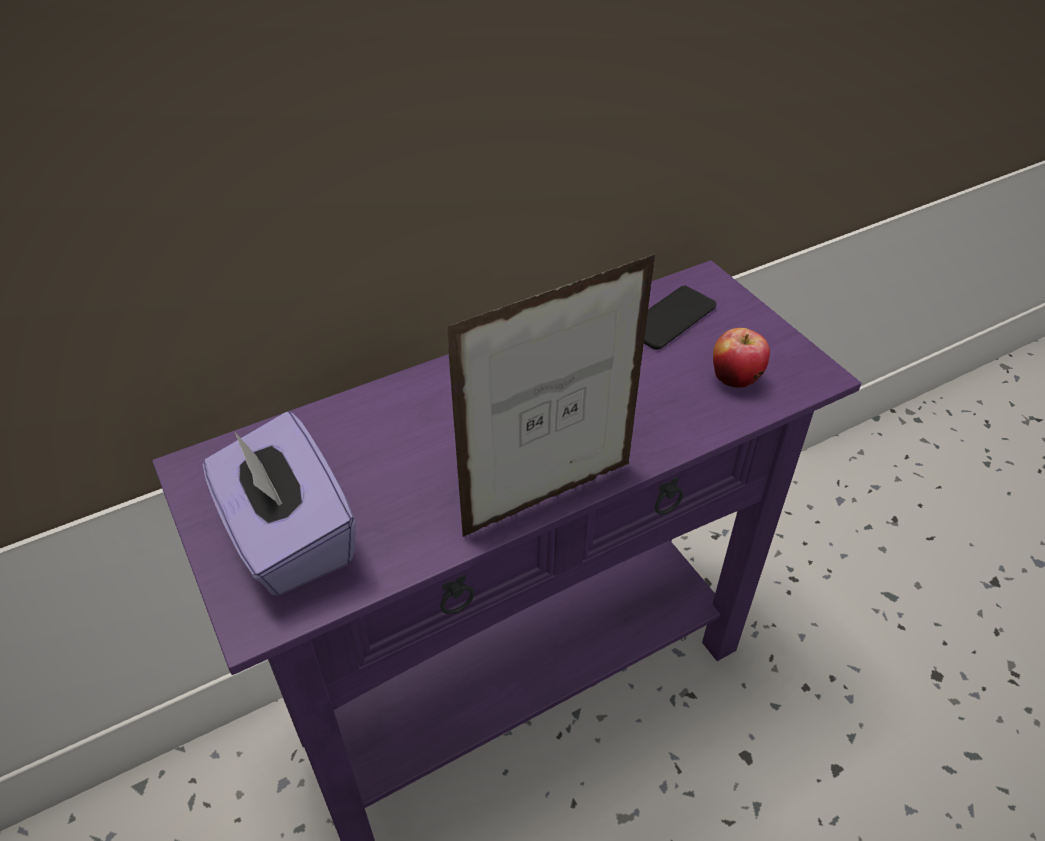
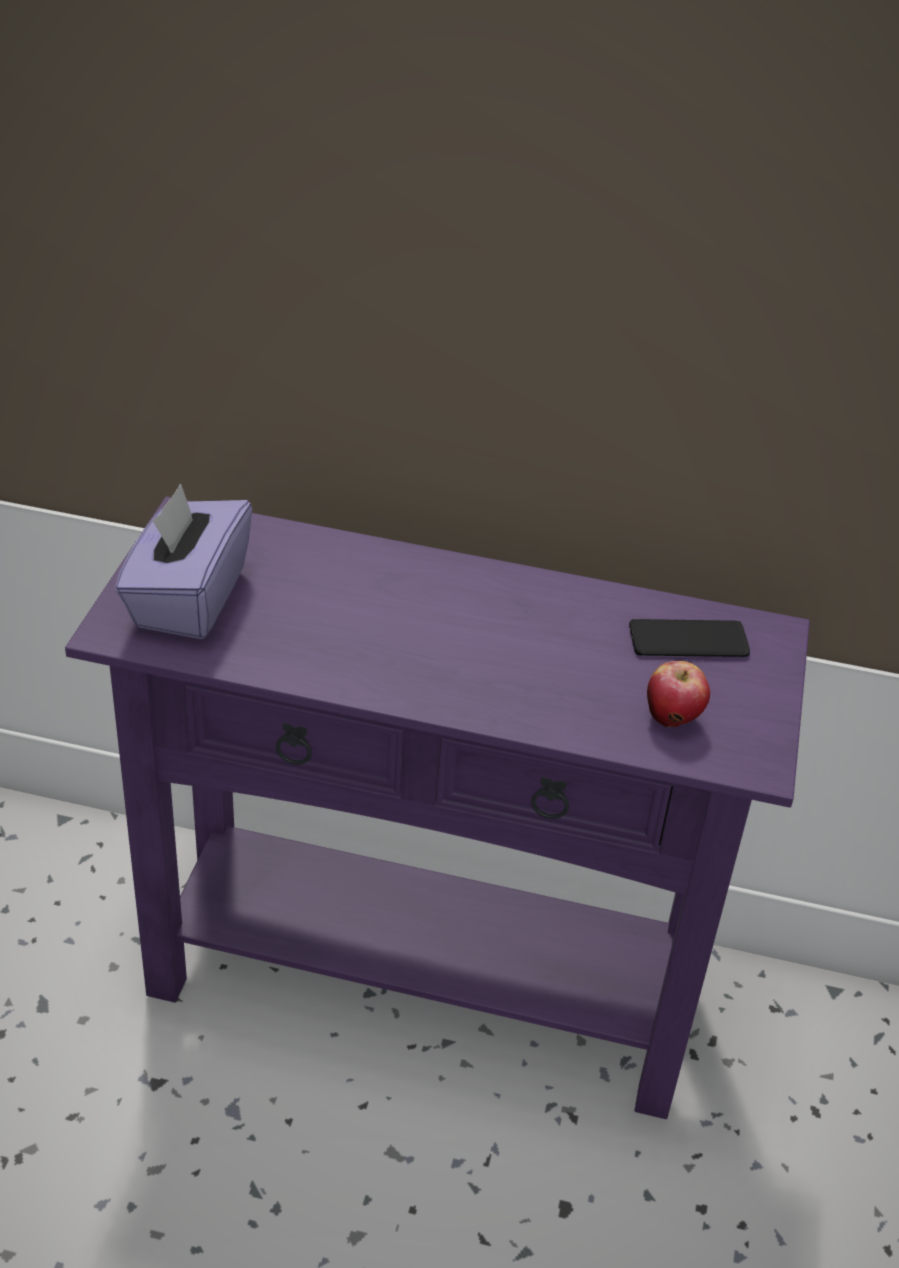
camera: 40 degrees right, 5 degrees down
(549, 499) = (391, 695): picture frame -> none

